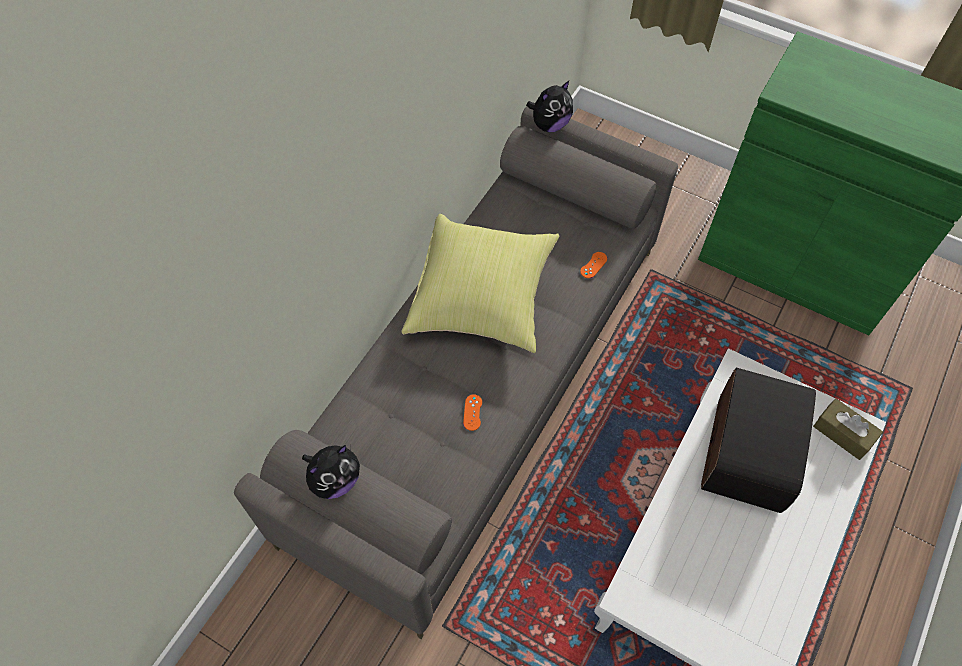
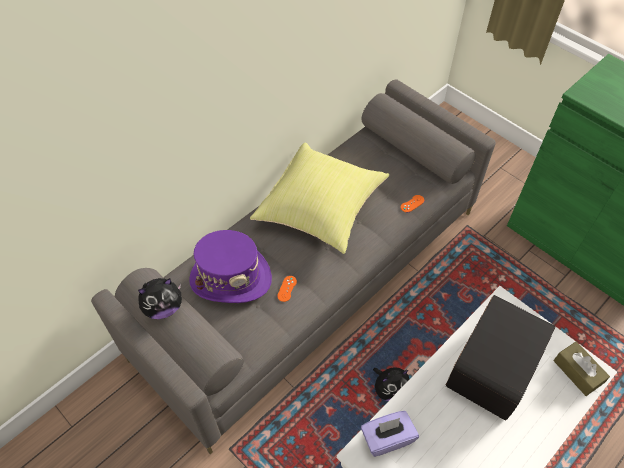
camera: 15 degrees right, 5 degrees down
(397, 416) = (231, 278): none -> purple hat
(549, 125) = (405, 96): plush toy -> plush toy (389, 389)
(651, 570) = (387, 438): none -> purple tissue box

